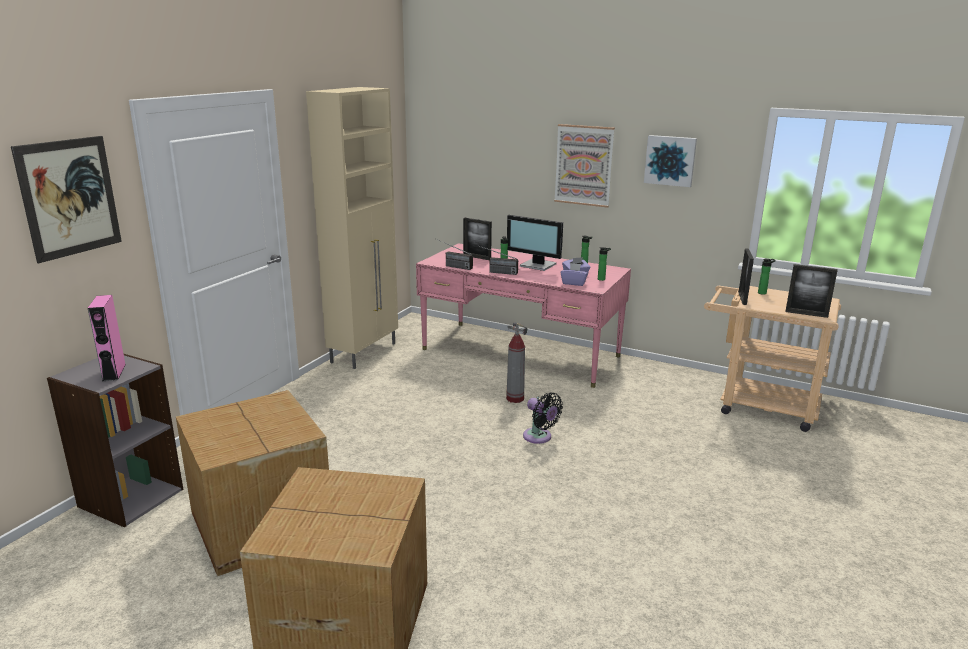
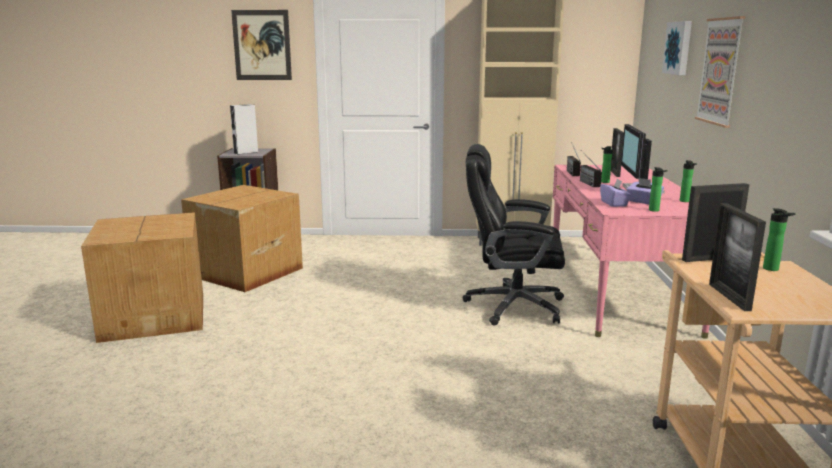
camera: 65 degrees right, 5 degrees down
(114, 372) = (246, 152): pink speaker -> grey speaker
(515, 399) = (512, 306): fire extinguisher -> black office chair
(539, 437) = (450, 329): black fan -> none
(670, 160) = (780, 58): picture -> picture (679, 48)

